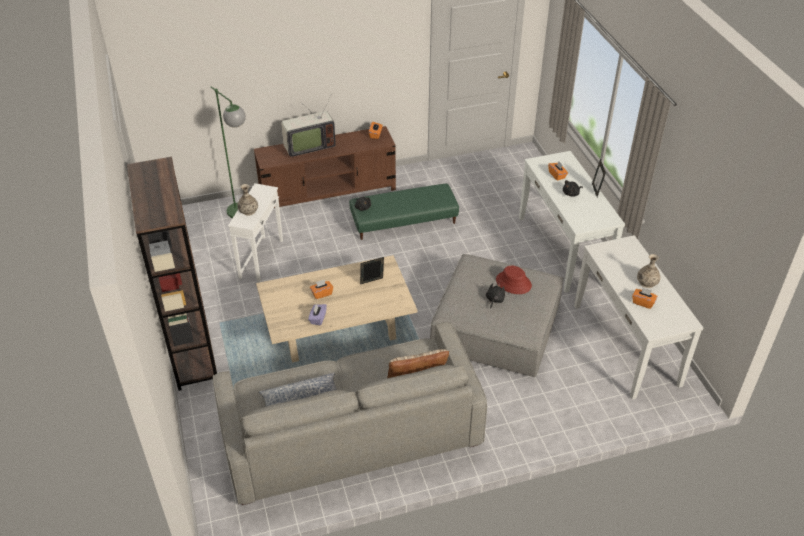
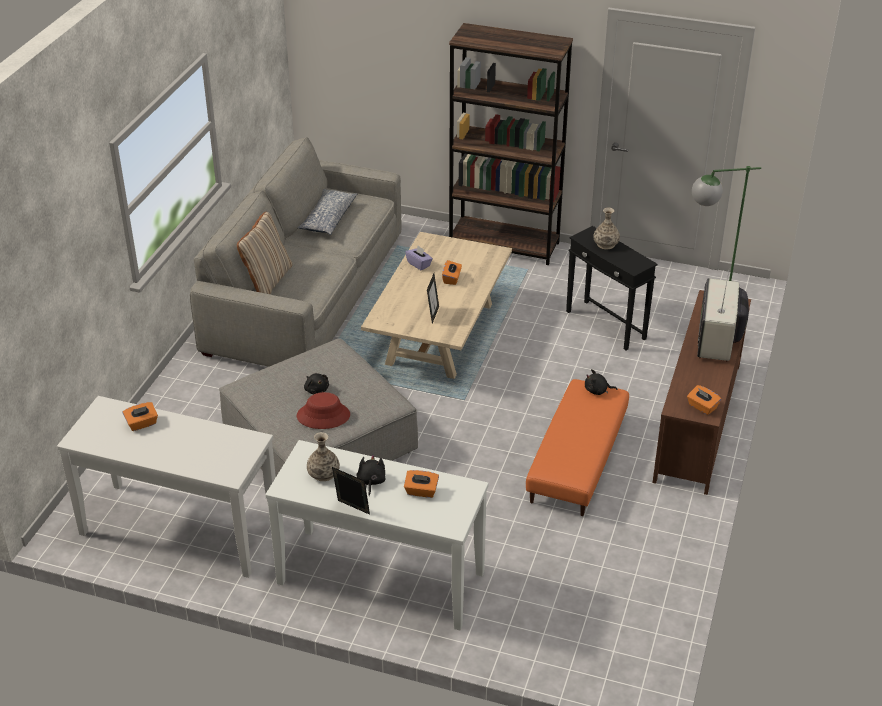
camera: 125 degrees right, 5 degrees down
(261, 258) = (605, 325): white side table -> black side table
(403, 220) = (578, 460): green ottoman -> orange ottoman
(647, 282) = (161, 446): vase -> vase (323, 474)

